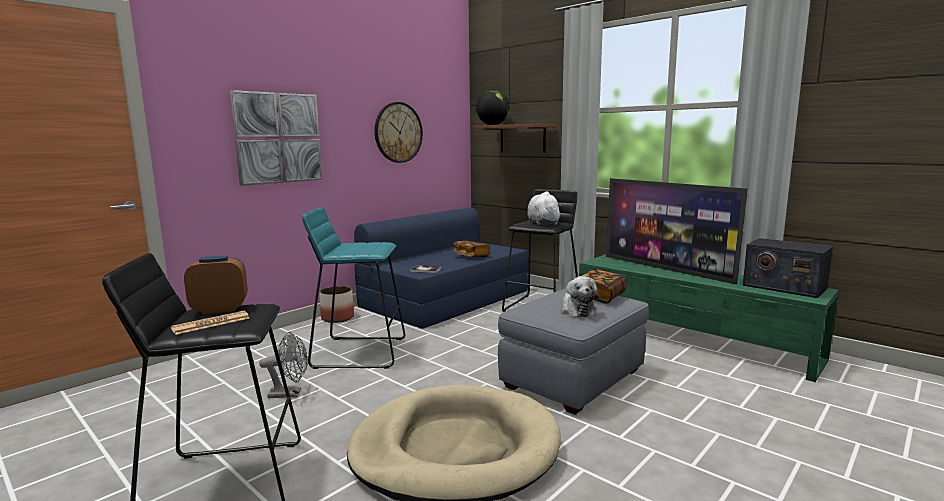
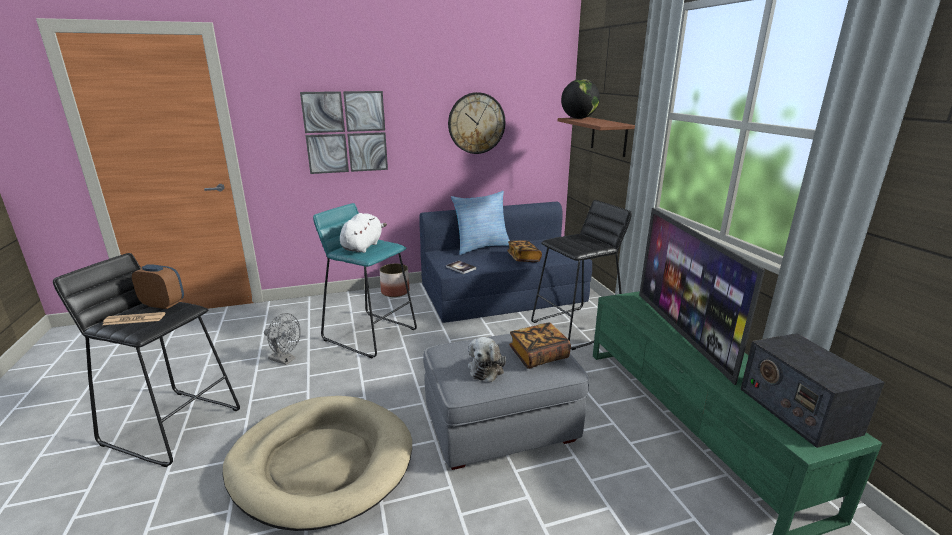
camera: 30 degrees right, 10 degrees up
(419, 255) = (481, 247): none -> pillow
(542, 223) = (581, 242): white plush toy -> white plush toy (363, 246)

